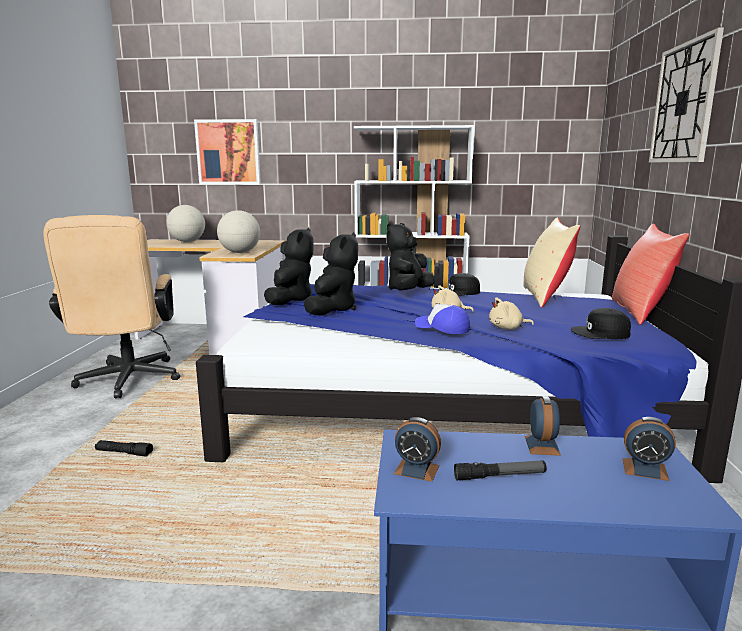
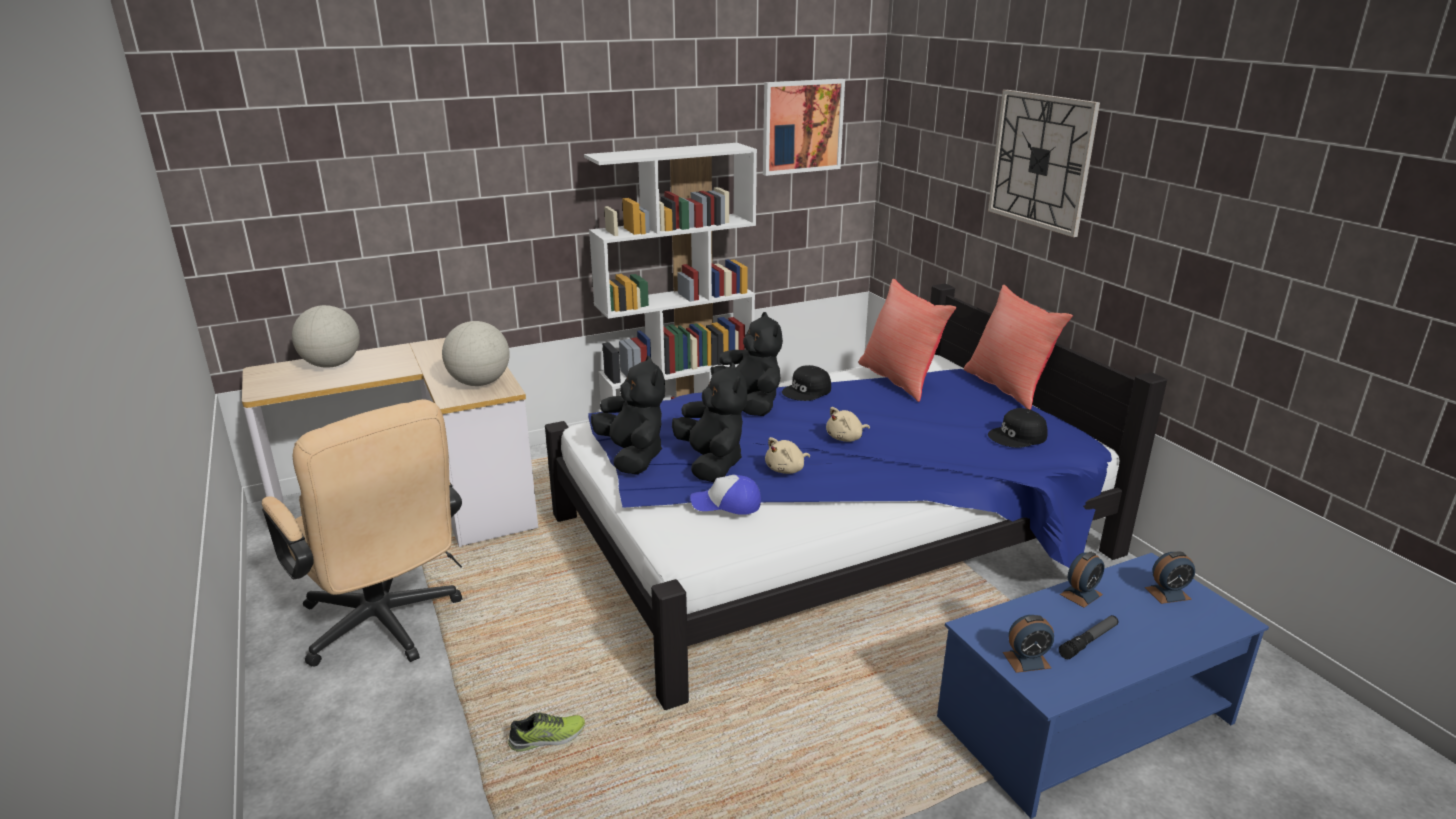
camera: 30 degrees left, 10 degrees up
(124, 453) = (547, 738): black flashlight -> shoe
(228, 152) = (373, 206): picture -> picture (802, 126)
(408, 291) = (750, 403): black plush toy -> black plush toy turned 150 degrees clockwise
(442, 328) = (878, 469): cap -> cap (726, 504)
(507, 328) = (929, 449): beige plush toy -> beige plush toy (786, 469)
(542, 445) = (1081, 594): alarm clock -> alarm clock turned 75 degrees clockwise
(545, 297) = (900, 379): beige pillow -> red pillow

